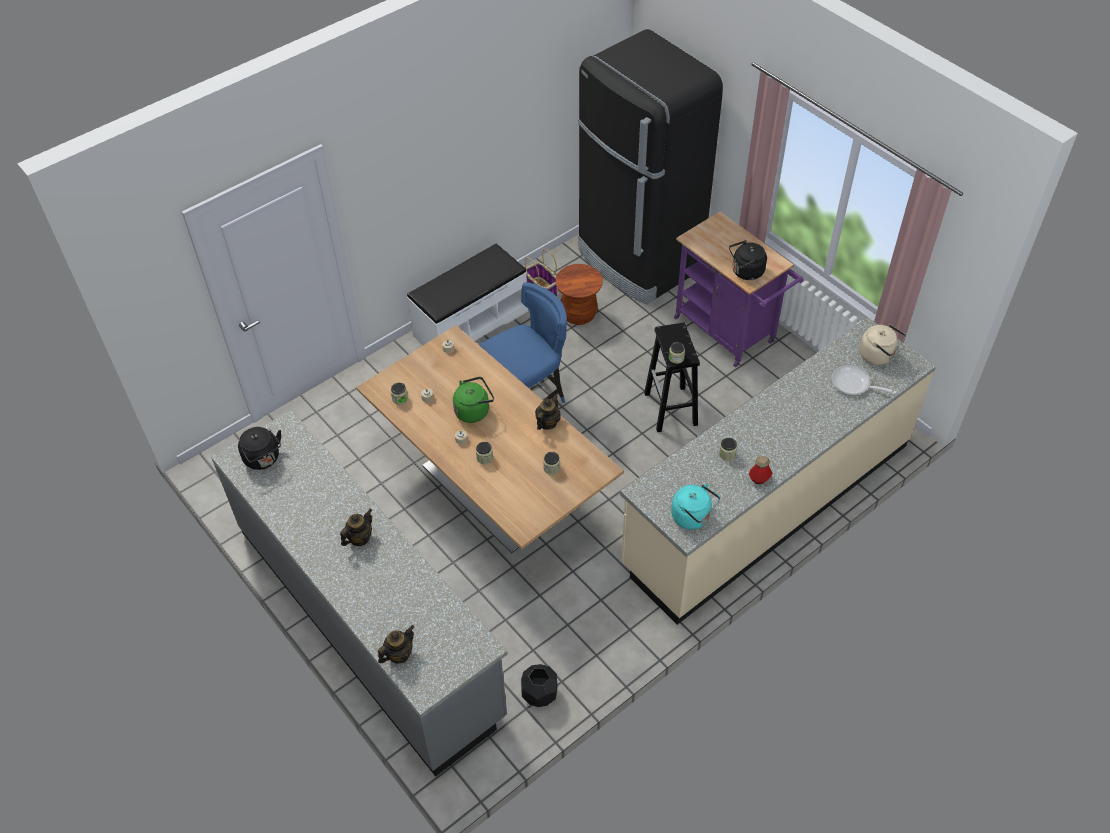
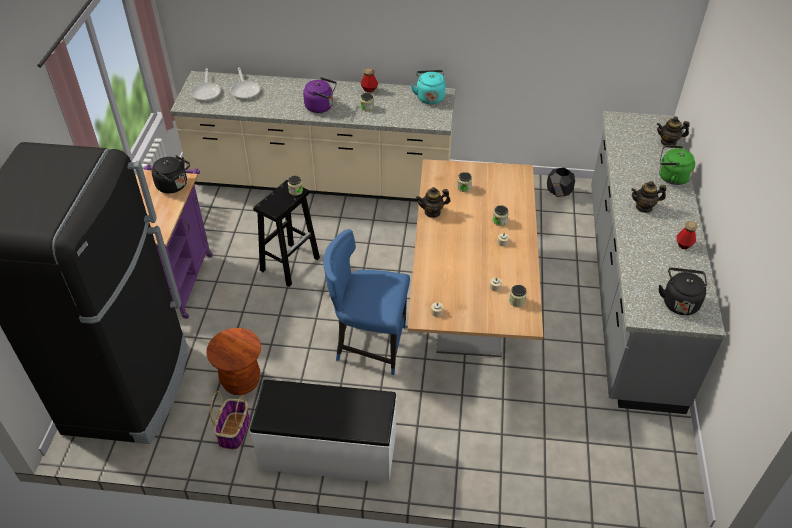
camera: 135 degrees left, 5 degrees down
(295, 521) = (684, 244): none -> bottle
(474, 410) = (471, 254): green kettle -> green kettle (671, 177)
(765, 421) = (321, 107): none -> purple kettle
(878, 356) = (206, 92): beige kettle -> frying pan

